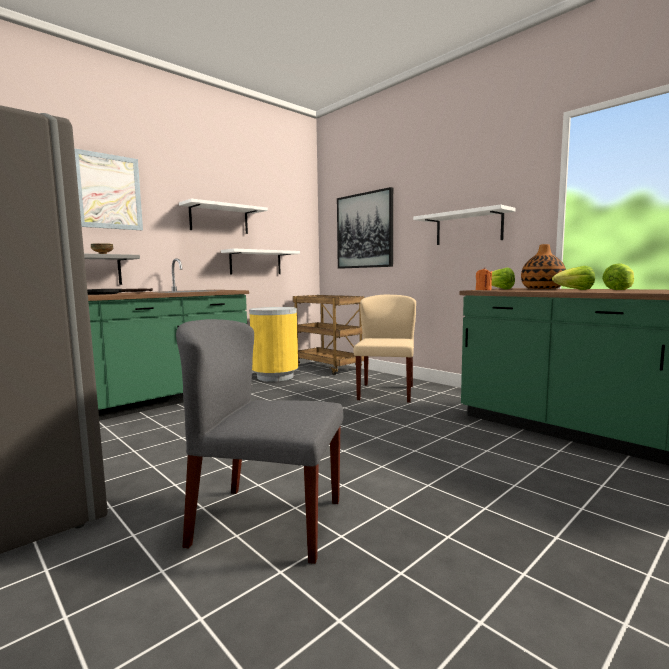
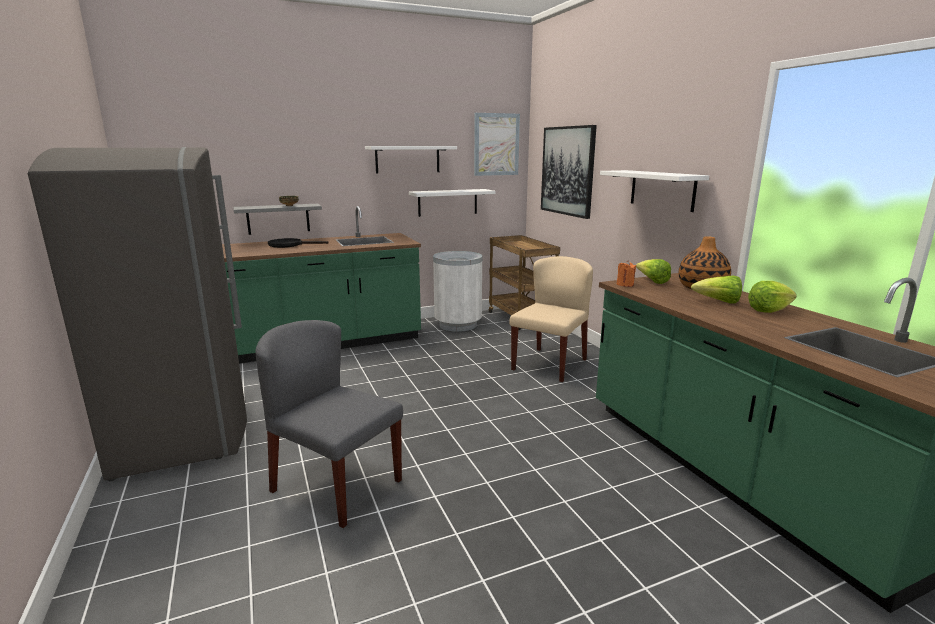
camera: 20 degrees right, 10 degrees up
(108, 191) = (296, 143): picture -> picture (496, 144)
(275, 377) = (458, 325): yellow trash can -> white trash can

